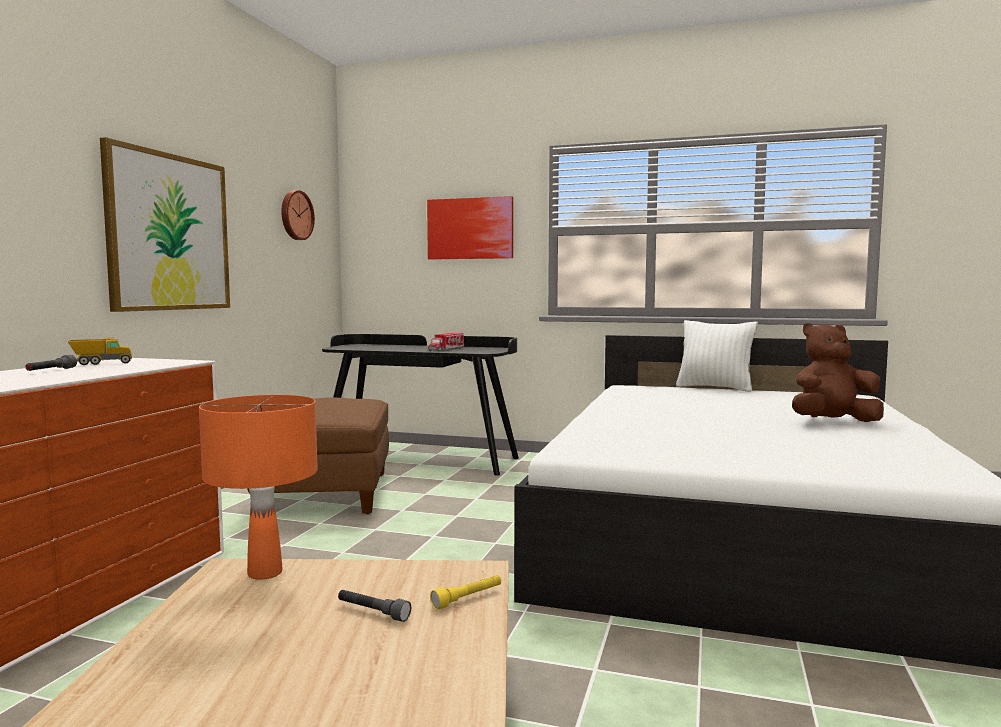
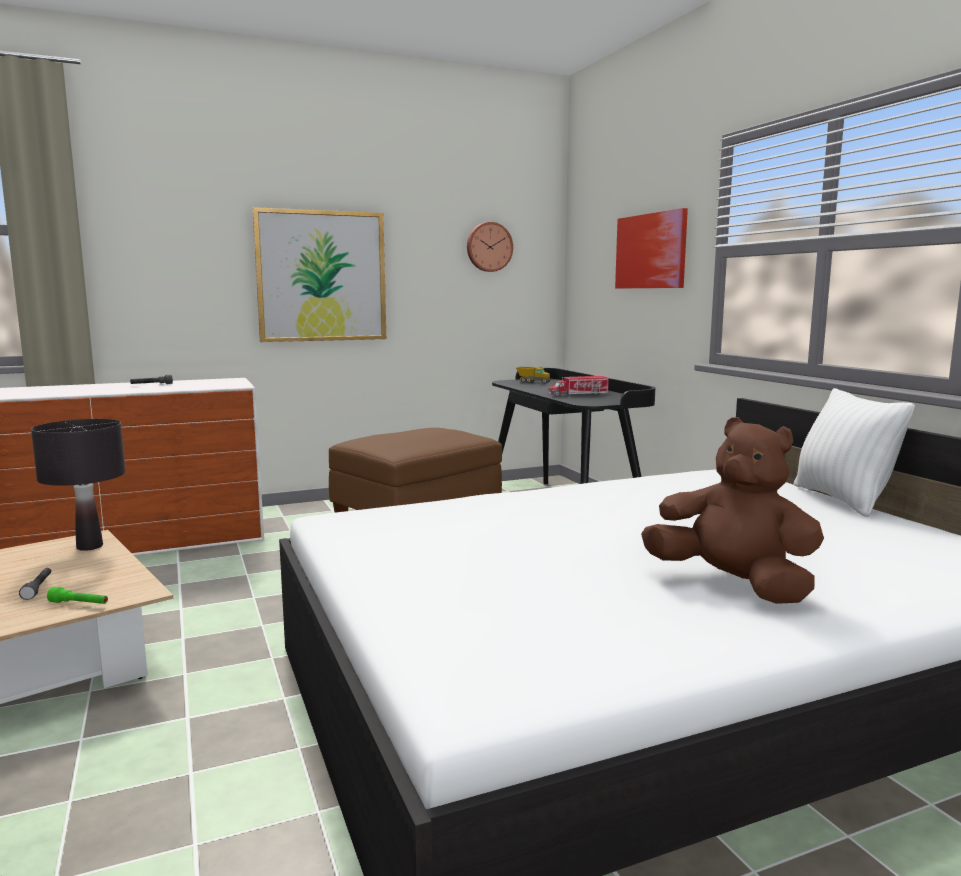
camera: 50 degrees right, 5 degrees up
(101, 363) = (201, 382): toy truck -> toy truck (533, 382)
(265, 573) = (90, 547): orange table lamp -> black table lamp
(468, 598) = (79, 604): yellow flashlight -> green flashlight

